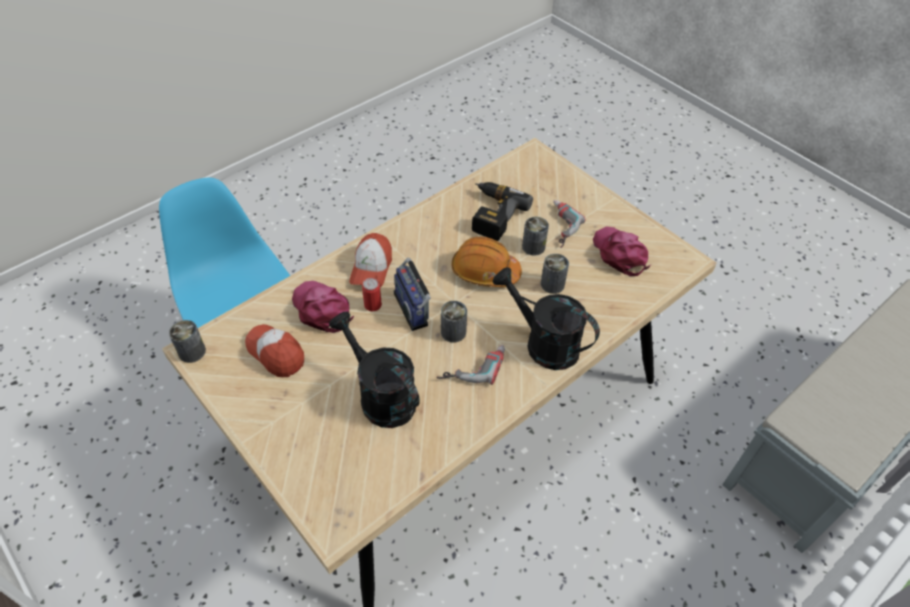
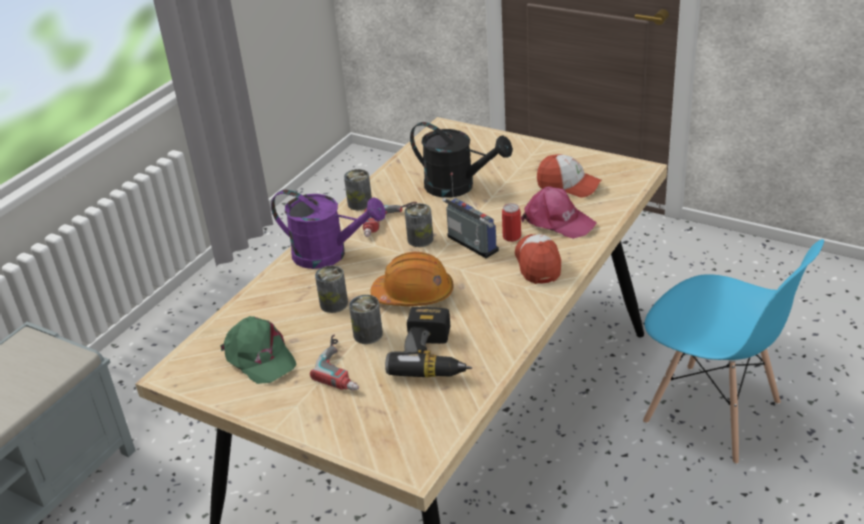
camera: 165 degrees right, 15 degrees down
(192, 352) = (639, 168): can -> can (360, 203)
(543, 343) = (329, 255): black watering can -> purple watering can
(620, 253) = (259, 357): pink cap -> green cap

